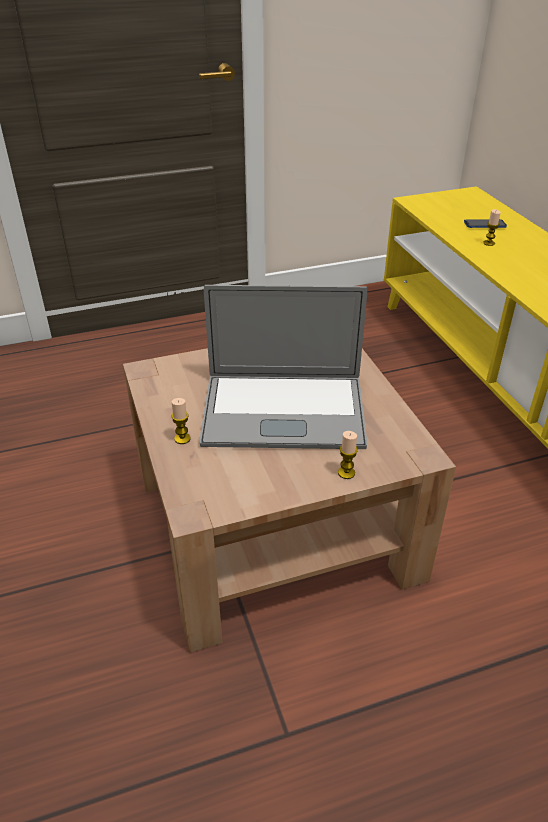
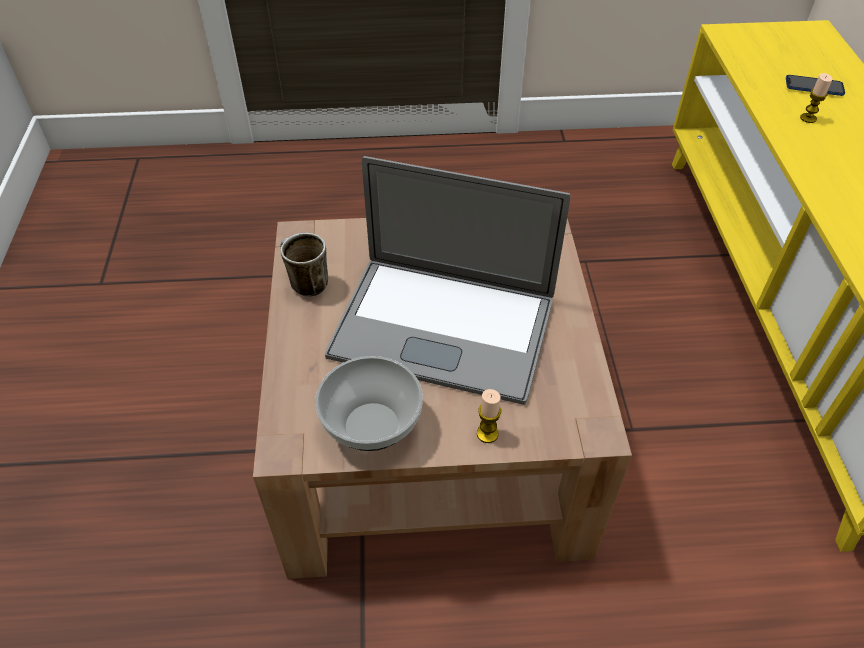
camera: 15 degrees right, 10 degrees up
(162, 401) = (304, 283): none -> mug
(182, 439) = (309, 342): candle -> none
(257, 486) = (372, 428): none -> bowl

